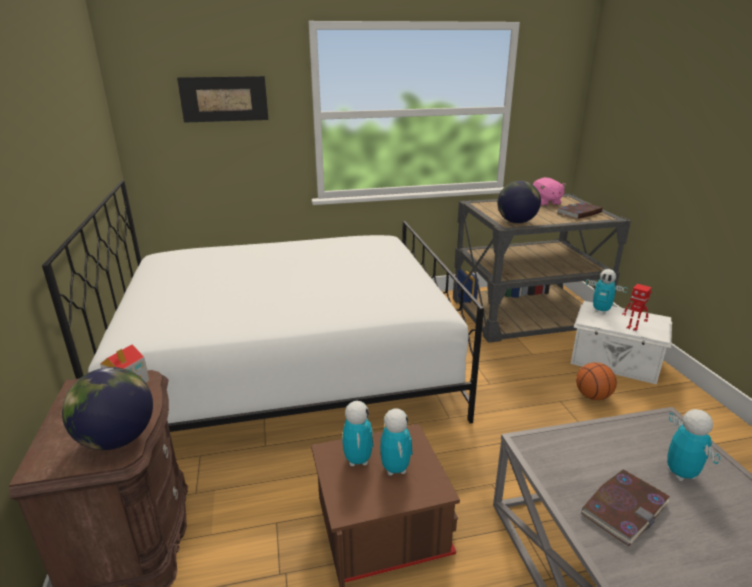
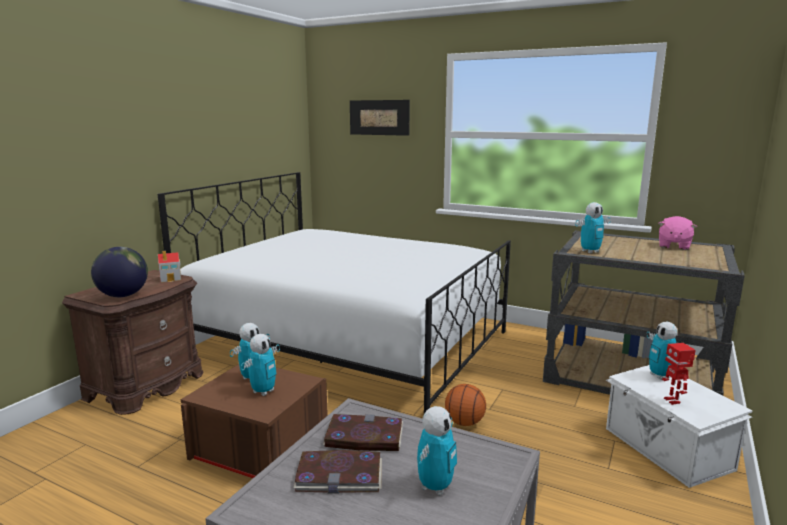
camera: 40 degrees right, 10 degrees down
(516, 222) = (590, 251): globe -> toy robot
(579, 213) = (690, 258): book -> book (364, 437)
(592, 396) = (582, 461): basketball -> basketball (464, 423)

